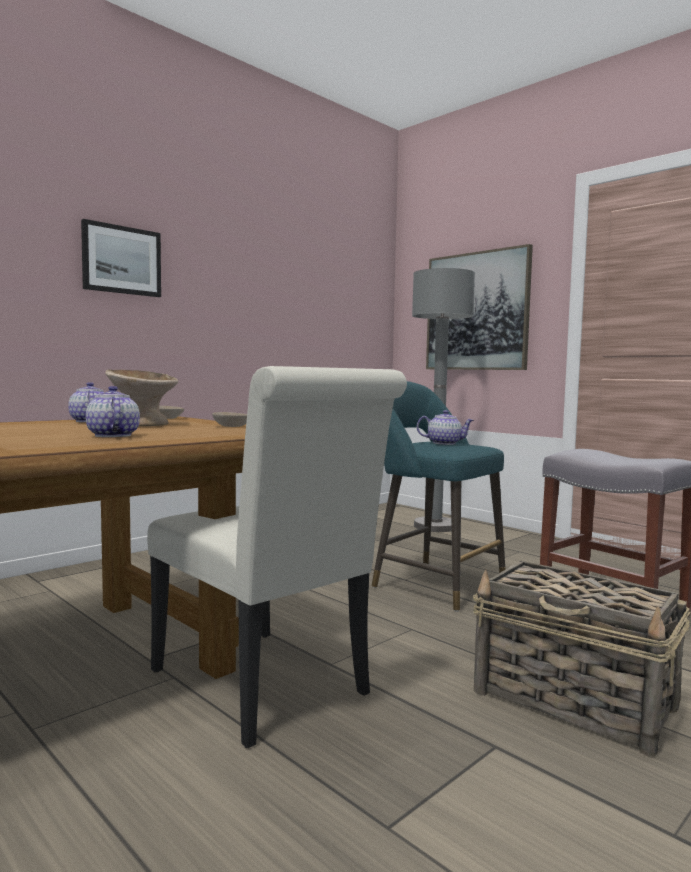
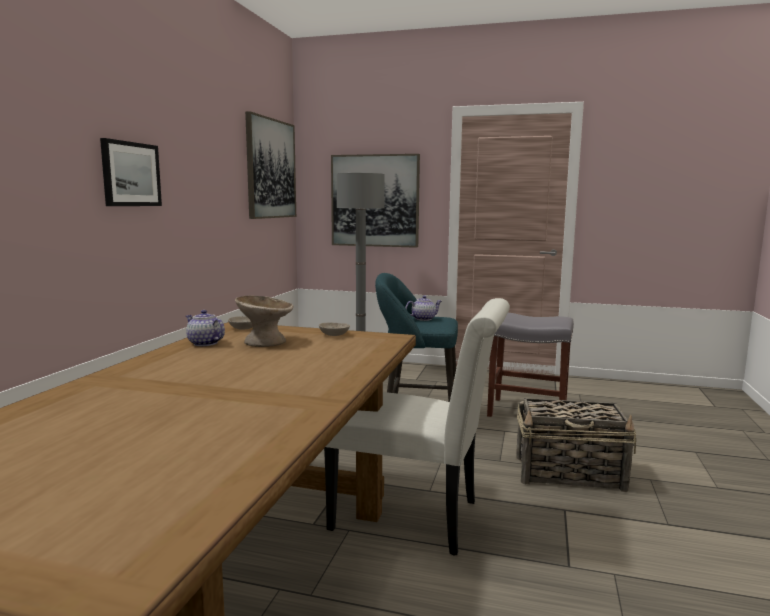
camera: 30 degrees left, 5 degrees up
(112, 435) = (309, 364): teapot -> none
(349, 276) = (271, 169): none -> picture

